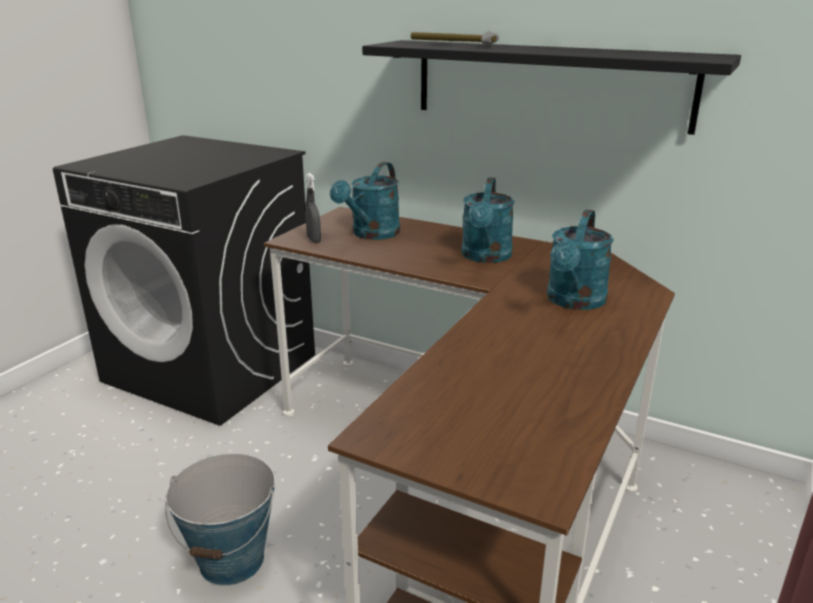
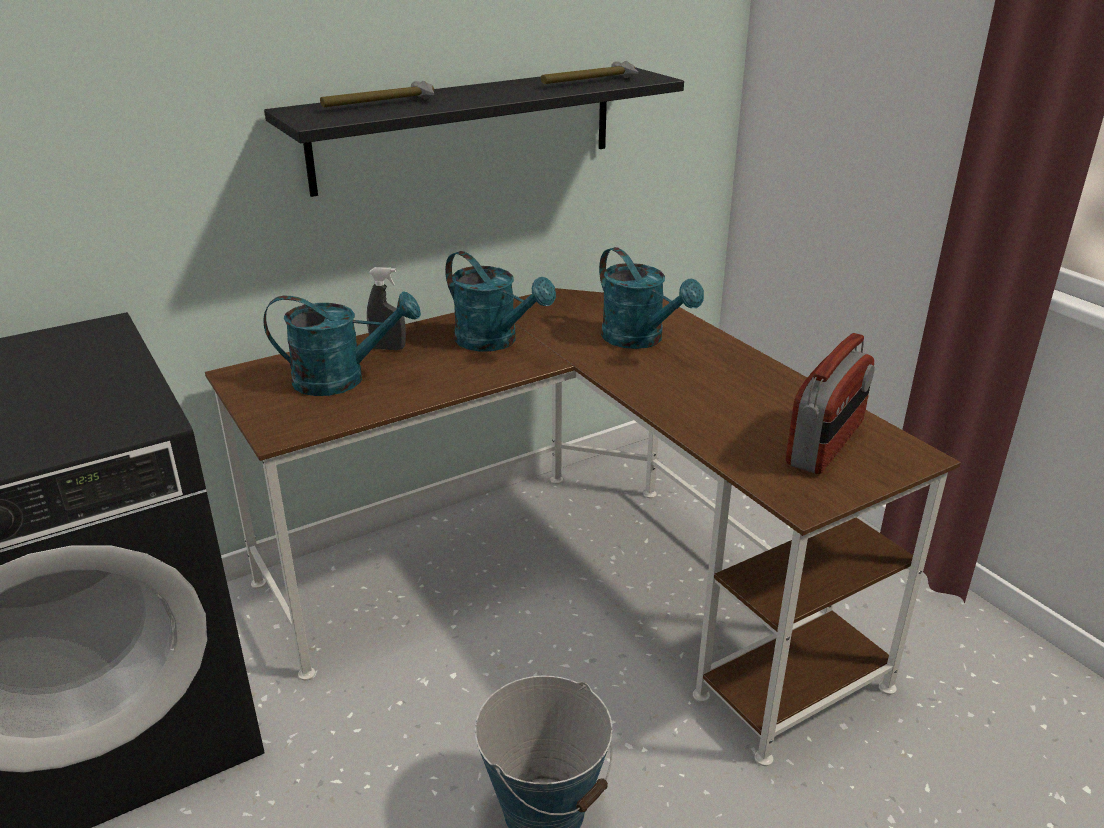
camera: 60 degrees left, 5 degrees up
(314, 240) = (304, 419): grey spray bottle -> grey spray bottle (388, 348)
(371, 234) = (342, 379): turquoise watering can -> turquoise watering can turned 60 degrees counterclockwise
(499, 428) = (826, 444): none -> radio
(639, 54) = (588, 82): none -> hammer

